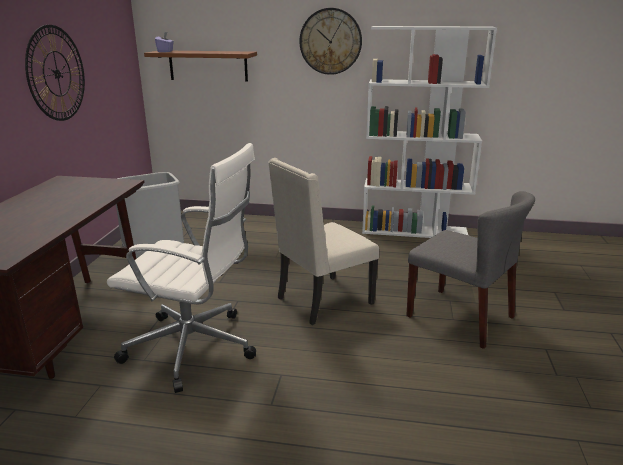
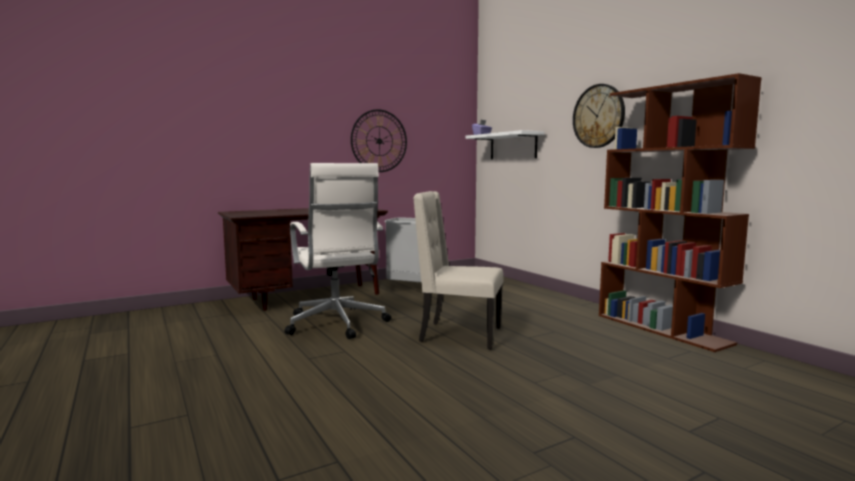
camera: 50 degrees right, 15 degrees down
(208, 65) = (513, 146): brown shelf -> white shelf
(415, 231) = (662, 329): white bookcase -> brown bookcase
(461, 317) = (546, 384): grey chair -> none

